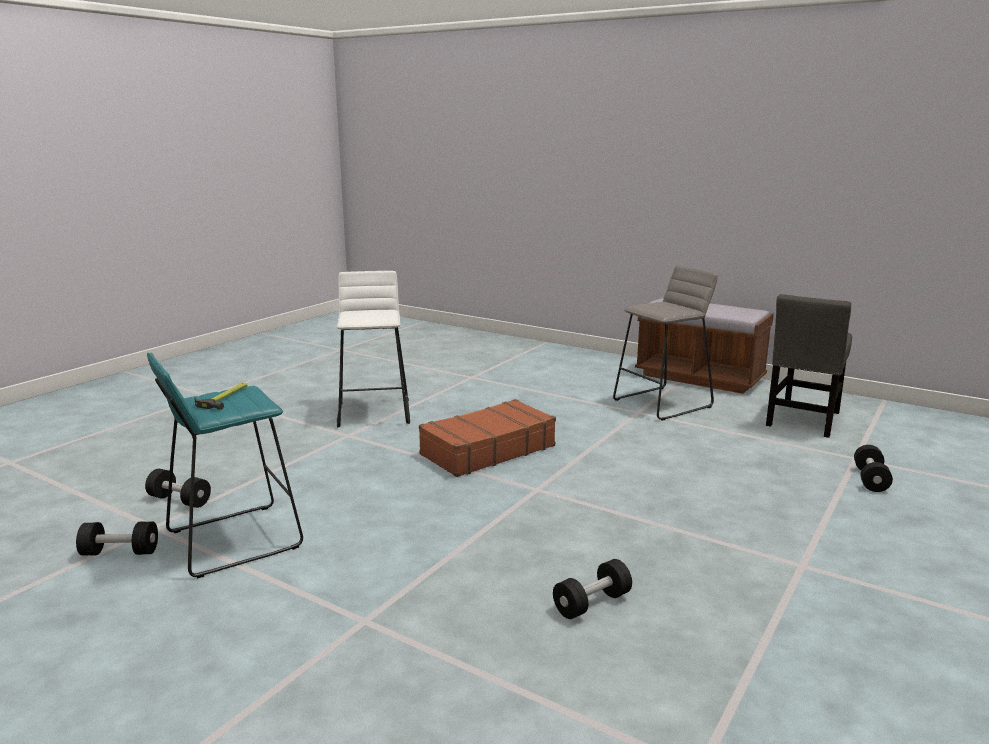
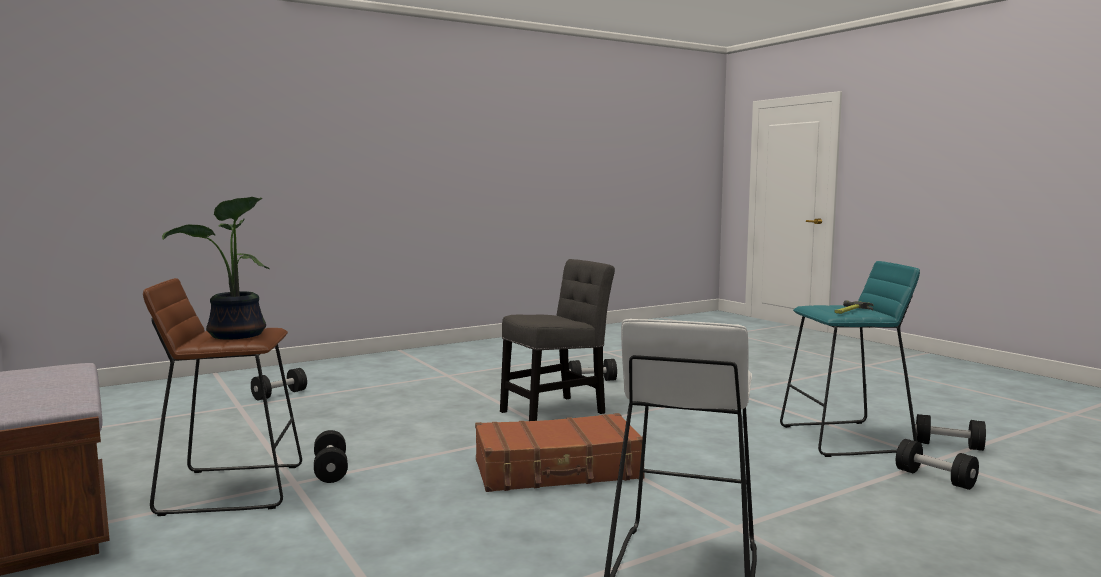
camera: 155 degrees left, 10 degrees down
(635, 422) = (331, 470): none -> black dumbbell
(660, 307) = (235, 335): none -> potted plant
(663, 403) = (231, 489): grey stool -> brown stool
(803, 421) = (162, 438): grey chair -> grey chair (557, 411)

